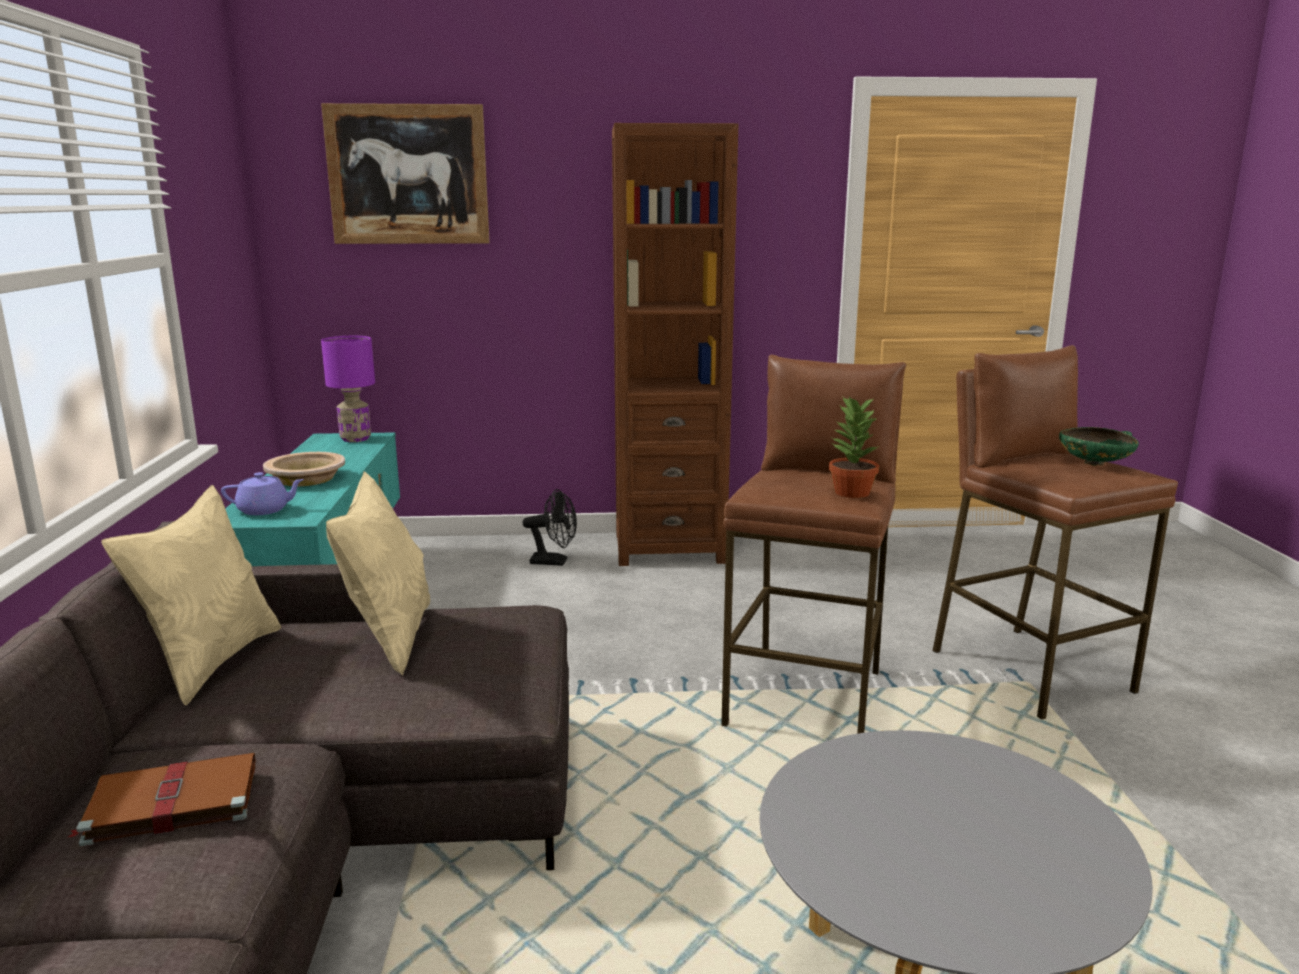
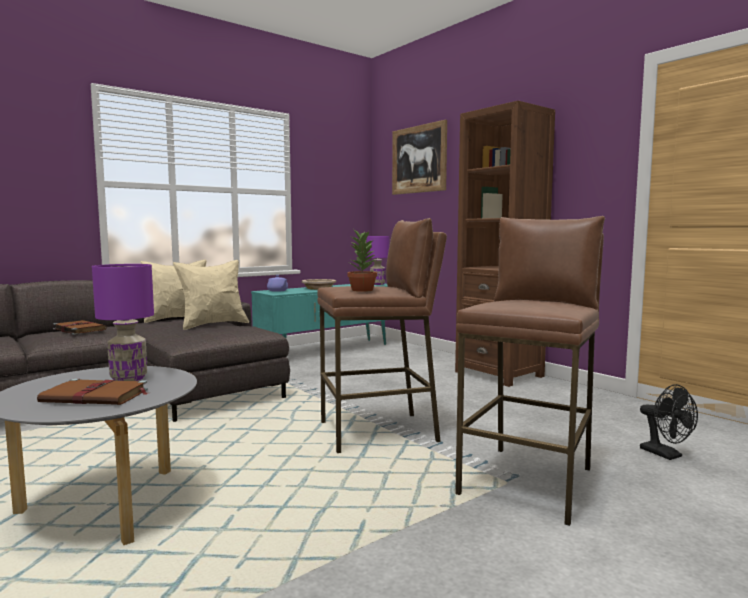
camera: 55 degrees right, 10 degrees down
(555, 562) = (434, 363): black fan -> black fan (666, 455)
(889, 792) = (128, 378): none -> purple table lamp
(1008, 836) = (97, 396): none -> brown book
(1094, 463) = (554, 305): green bowl -> none

